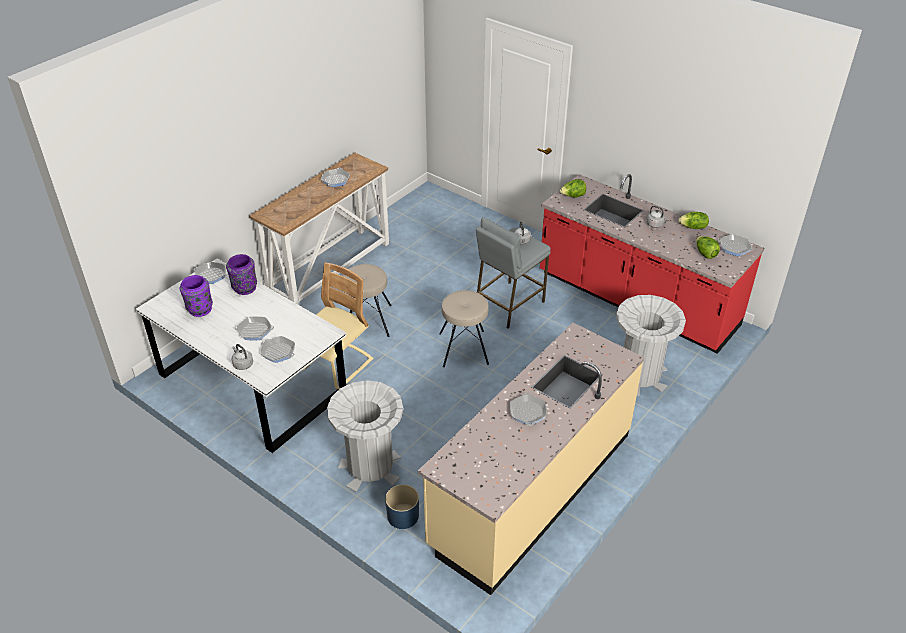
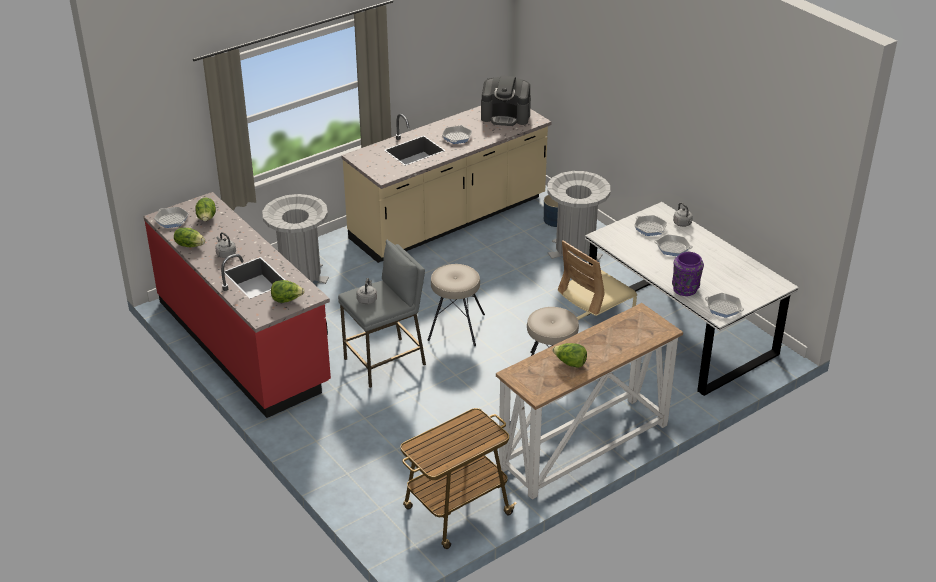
camera: 165 degrees left, 5 degrees down
(199, 309) = (730, 275): purple vase -> none
(335, 180) = (570, 363): frying pan -> lettuce
(408, 215) = (456, 512): none -> cart
(482, 468) = (506, 116): none -> coffee machine

